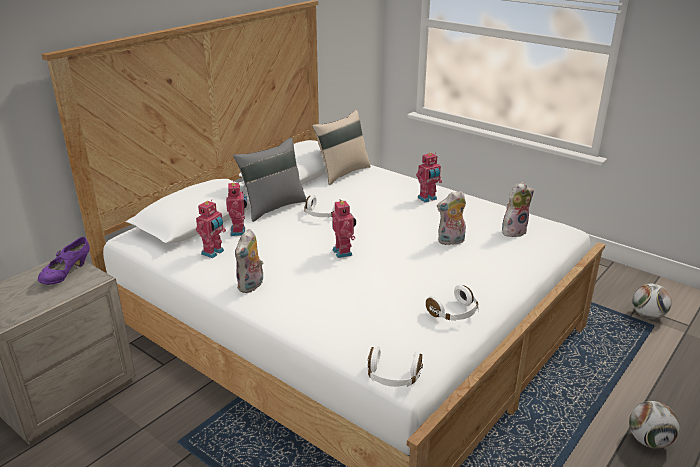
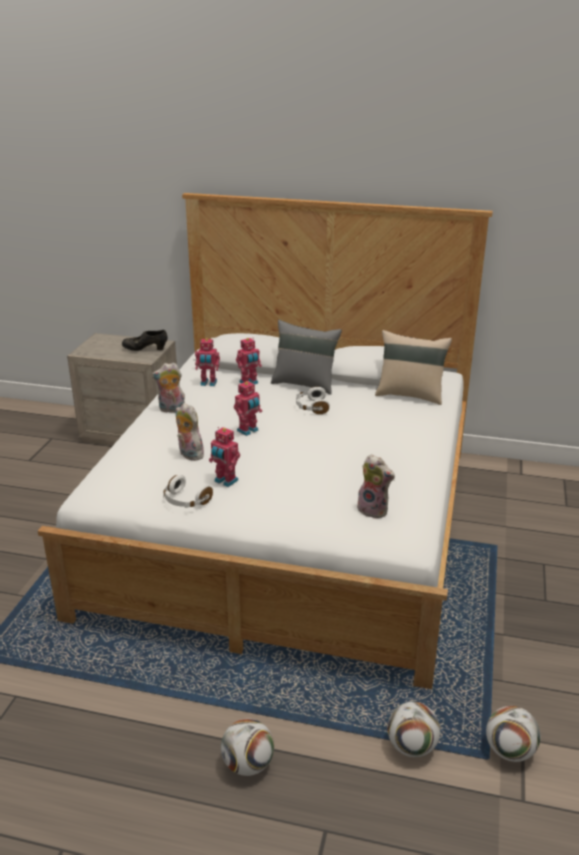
camera: 65 degrees right, 0 degrees up
(67, 274) = (145, 349): purple shoe -> black shoe
(393, 377) = (82, 490): white headphones -> none
(428, 199) = (400, 449): toy robot -> toy robot (225, 481)
(451, 241) = (317, 478): plush toy -> plush toy (189, 454)
(639, 353) = (411, 747): none -> football

